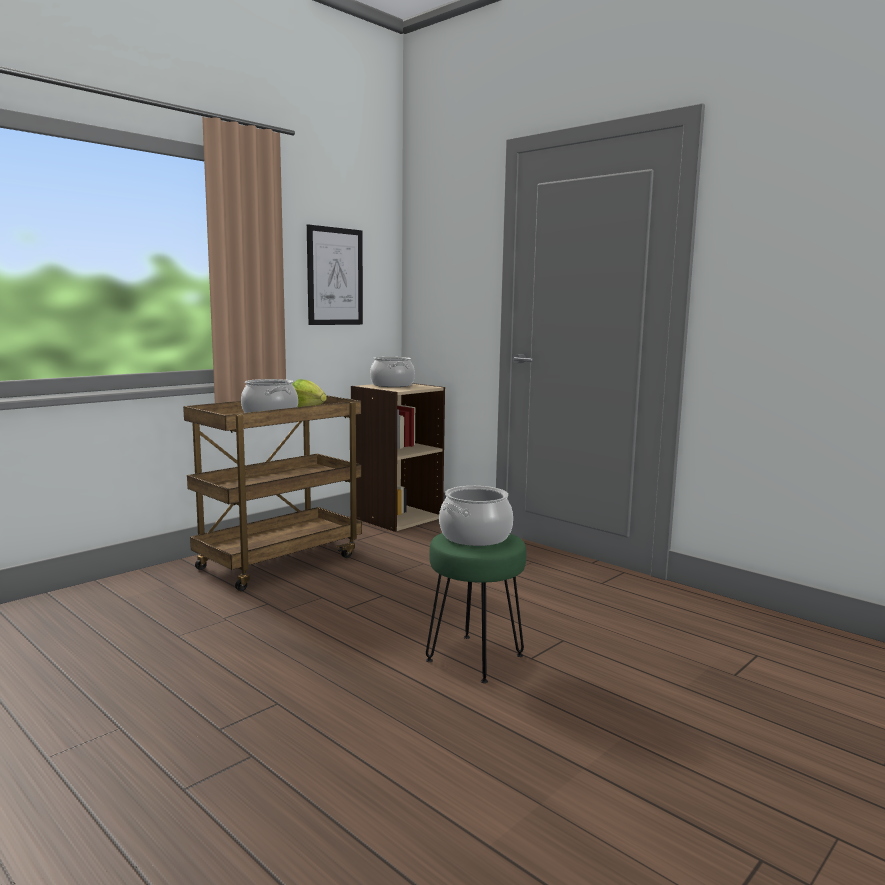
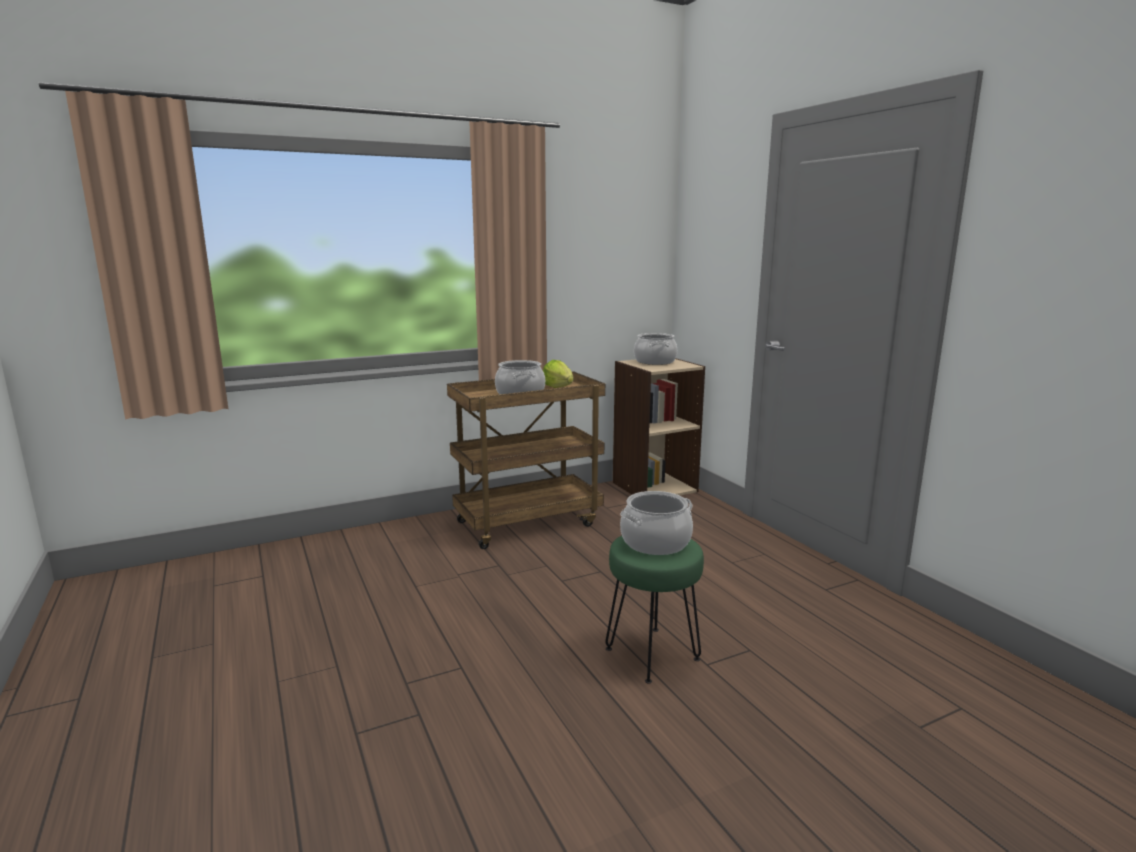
camera: 20 degrees right, 5 degrees up
(335, 276) = (602, 257): picture -> none

